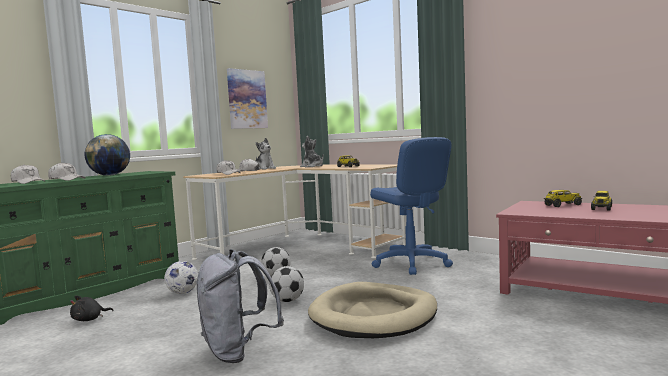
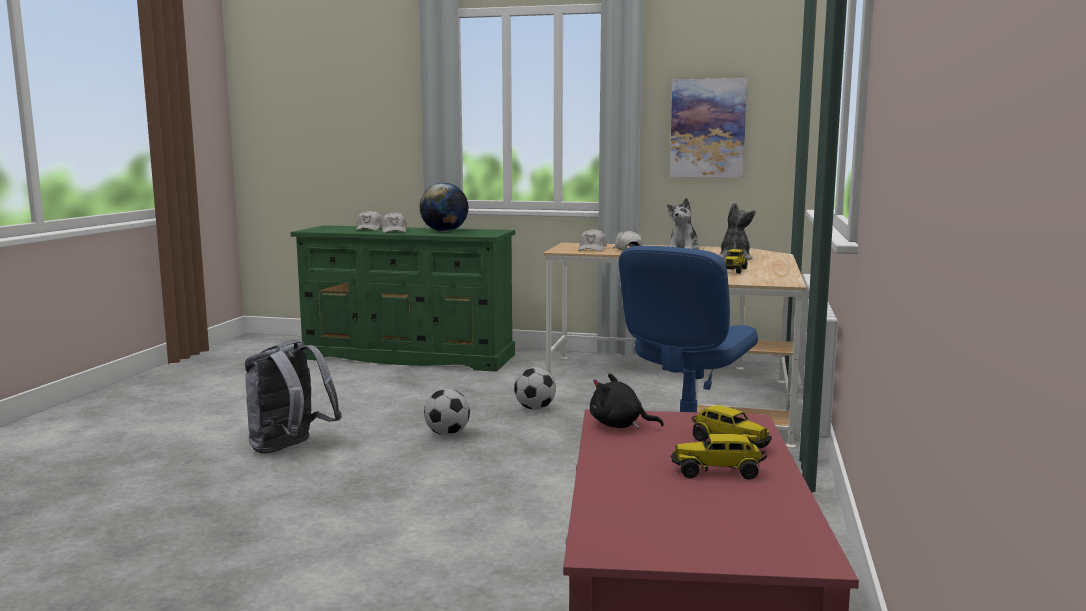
camera: 60 degrees right, 5 degrees up
(89, 319) = (342, 379): black plush toy -> black plush toy (619, 426)
(182, 293) = (438, 387): football -> none
(374, 315) = (426, 484): beige dog bed -> none

